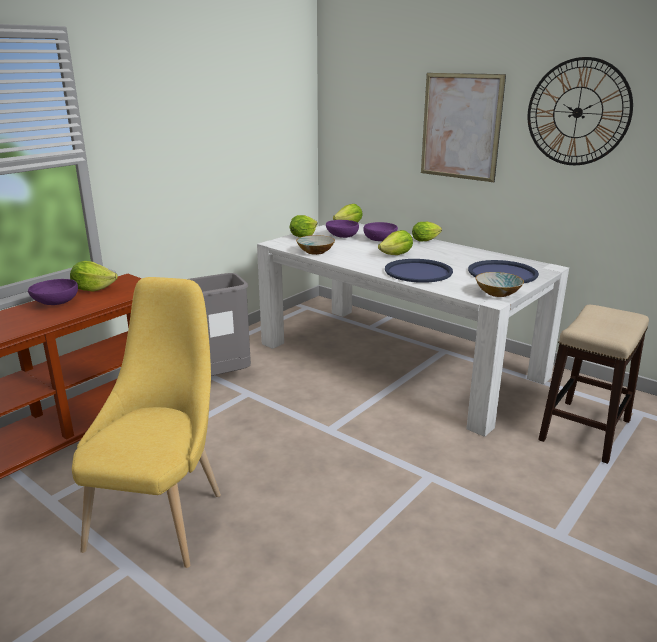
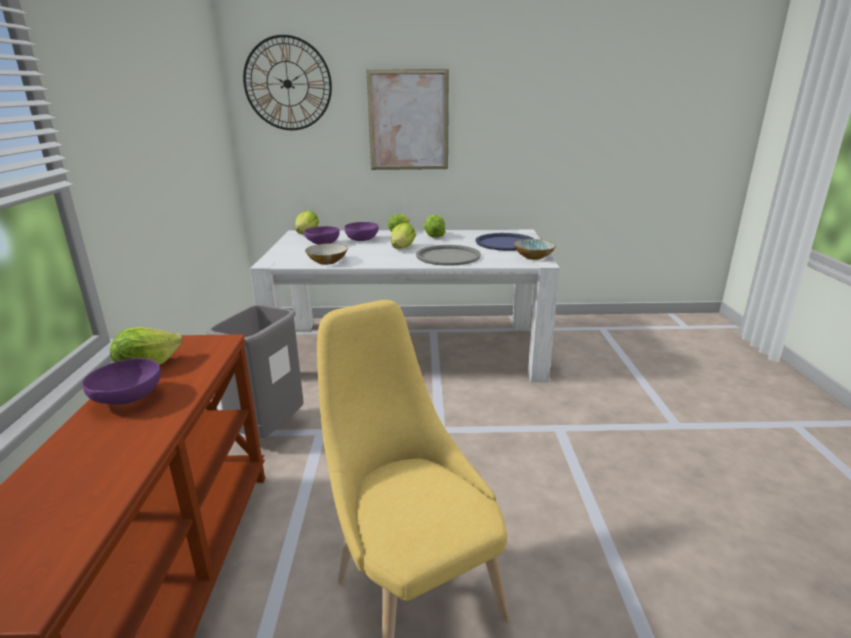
camera: 40 degrees left, 0 degrees up
(303, 236) = (284, 251): lettuce -> lettuce (434, 237)
(418, 272) = (448, 256): blue tray -> grey tray
(577, 112) = (515, 100): wall clock -> wall clock (287, 84)
(585, 430) = (593, 351): stool -> none

